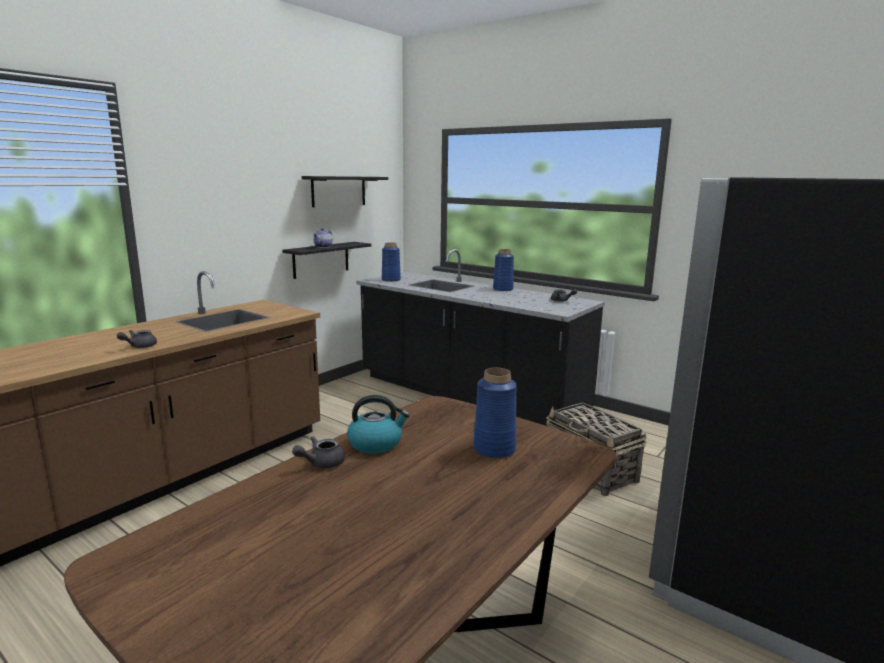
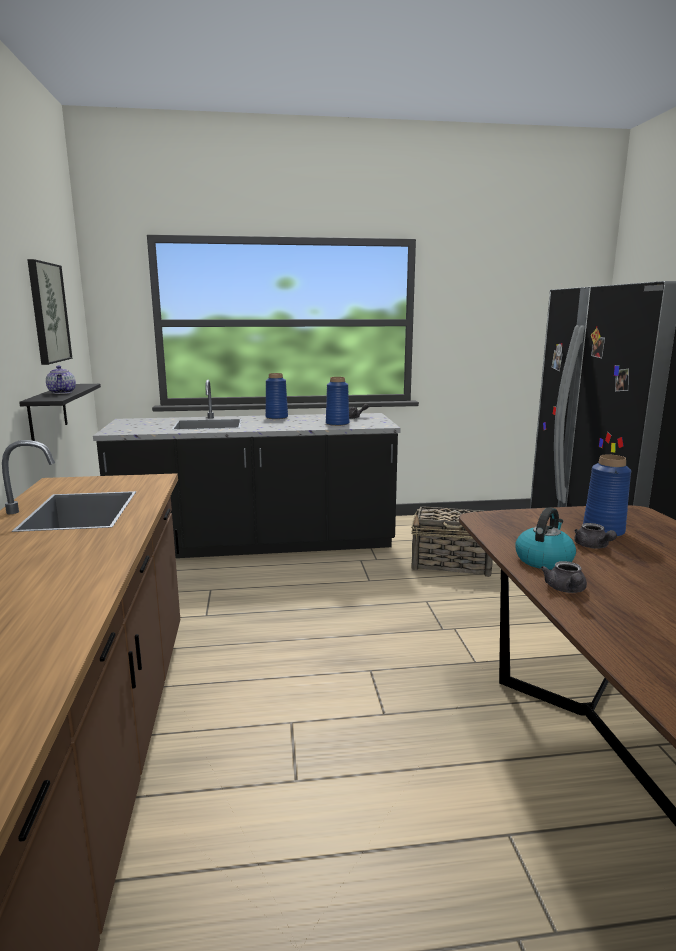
camera: 45 degrees left, 0 degrees up
(139, 346) = (89, 570): grey teapot -> grey teapot (593, 546)
(338, 191) = (48, 313): black shelf -> picture
(391, 280) = (134, 428): blue vase -> blue vase (337, 423)

